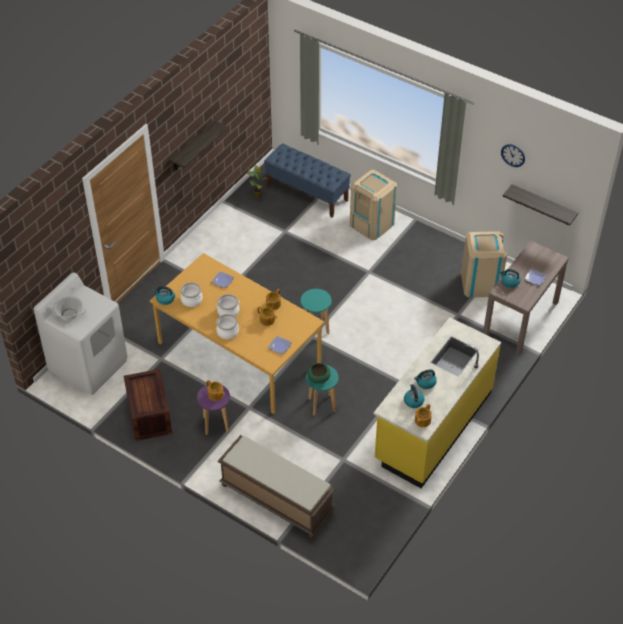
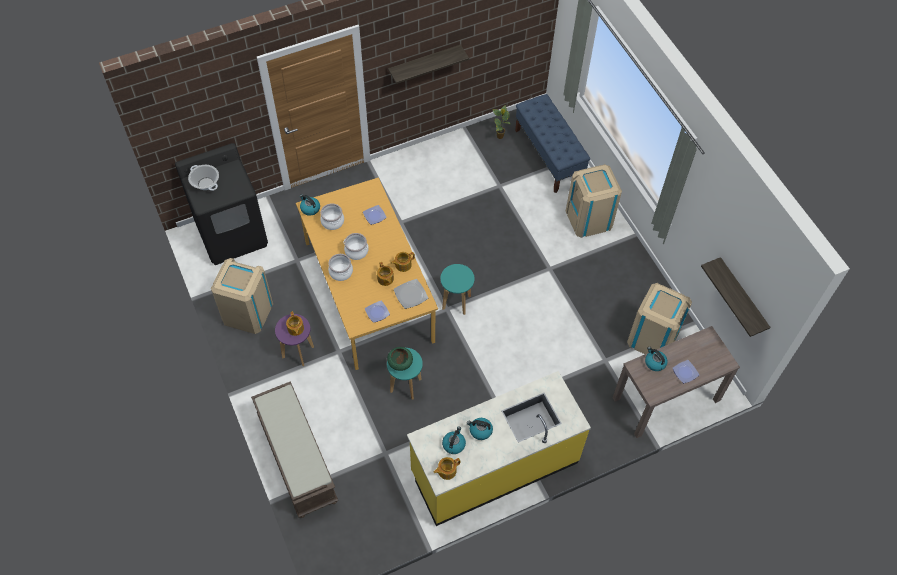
camera: 30 degrees right, 10 degrees up
(89, 365) = (232, 234): white washing machine -> black washing machine
(149, 416) = (247, 312): crate -> beige trash can
(295, 322) = (410, 294): none -> plate
(513, 155) = (729, 229): wall clock -> none

